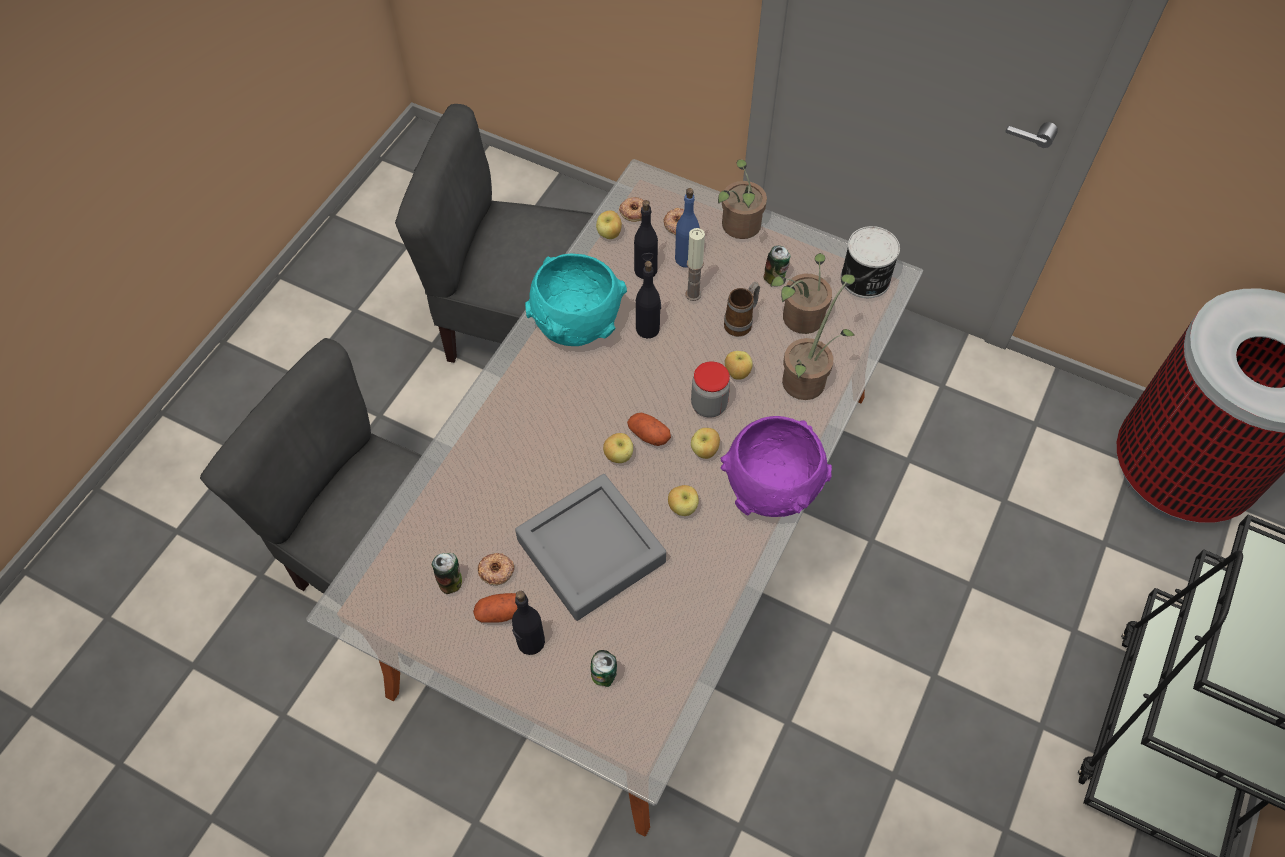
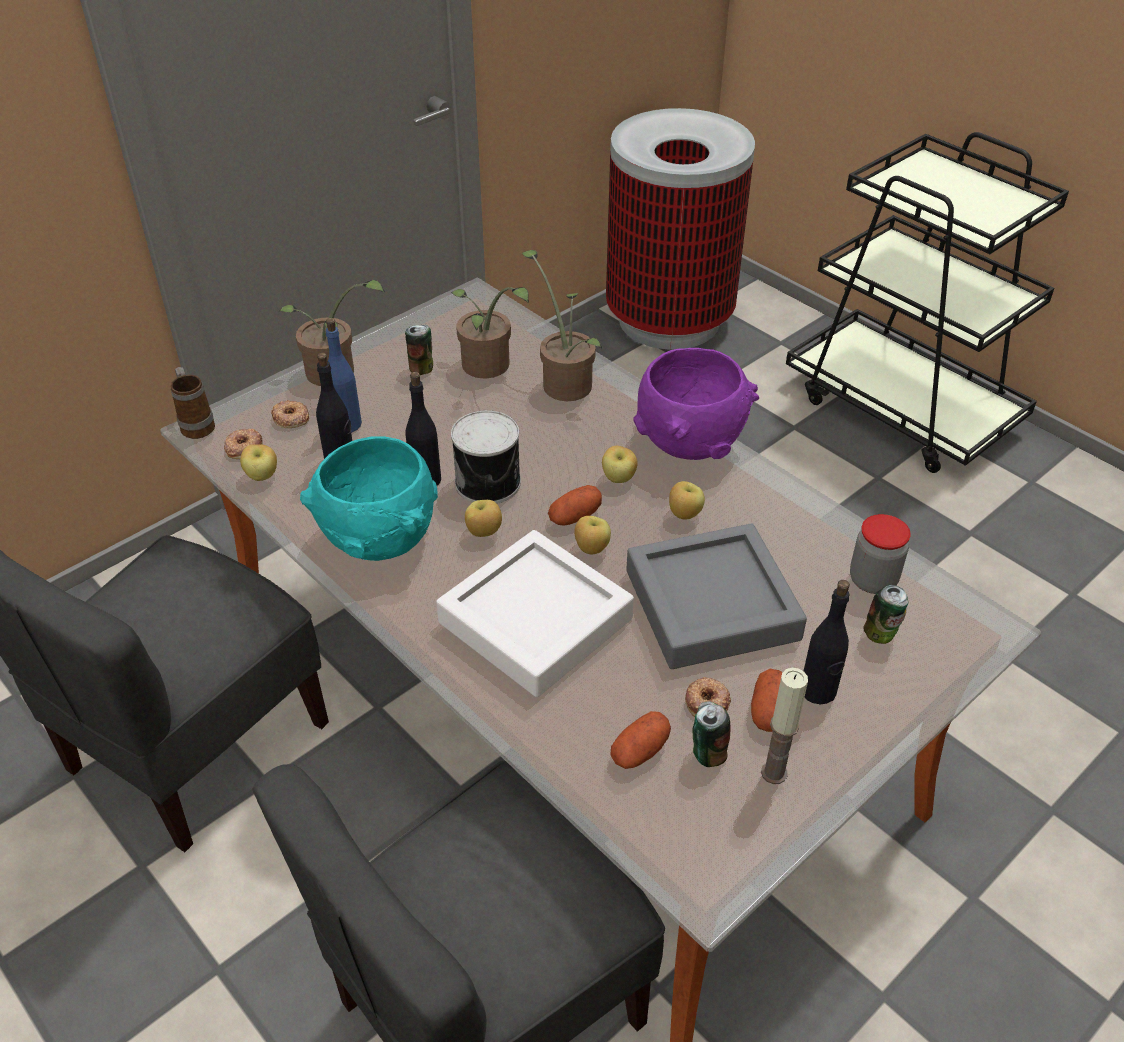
camera: 70 degrees left, 15 degrees down
(440, 540) = (640, 751): none -> potato
(534, 443) = (535, 621): none -> white tray
(693, 294) = (401, 432): candle -> candle (774, 773)
(709, 405) = (559, 460): jar -> jar (872, 580)
(737, 373) = (529, 428): apple -> apple (483, 532)
(742, 322) = (464, 407): mug -> mug (196, 424)
(866, 279) = (466, 312): can -> can (490, 482)

